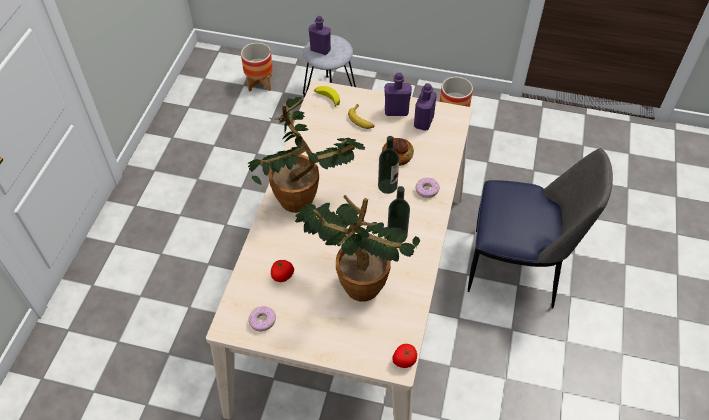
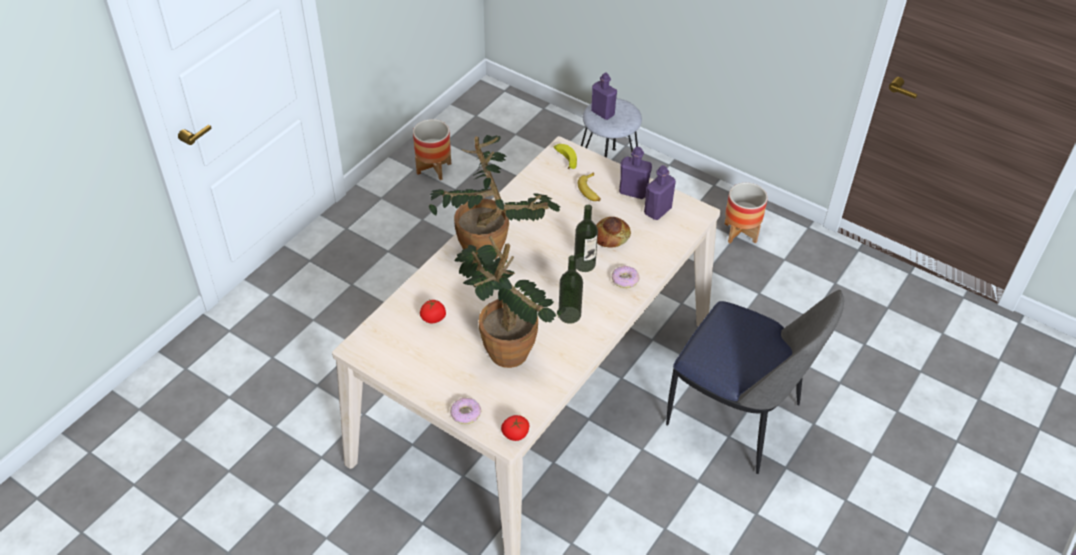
camera: 20 degrees right, 5 degrees down
(260, 83) = (534, 136): planter -> planter (434, 168)
(262, 321) = (393, 353): donut -> donut (465, 414)

